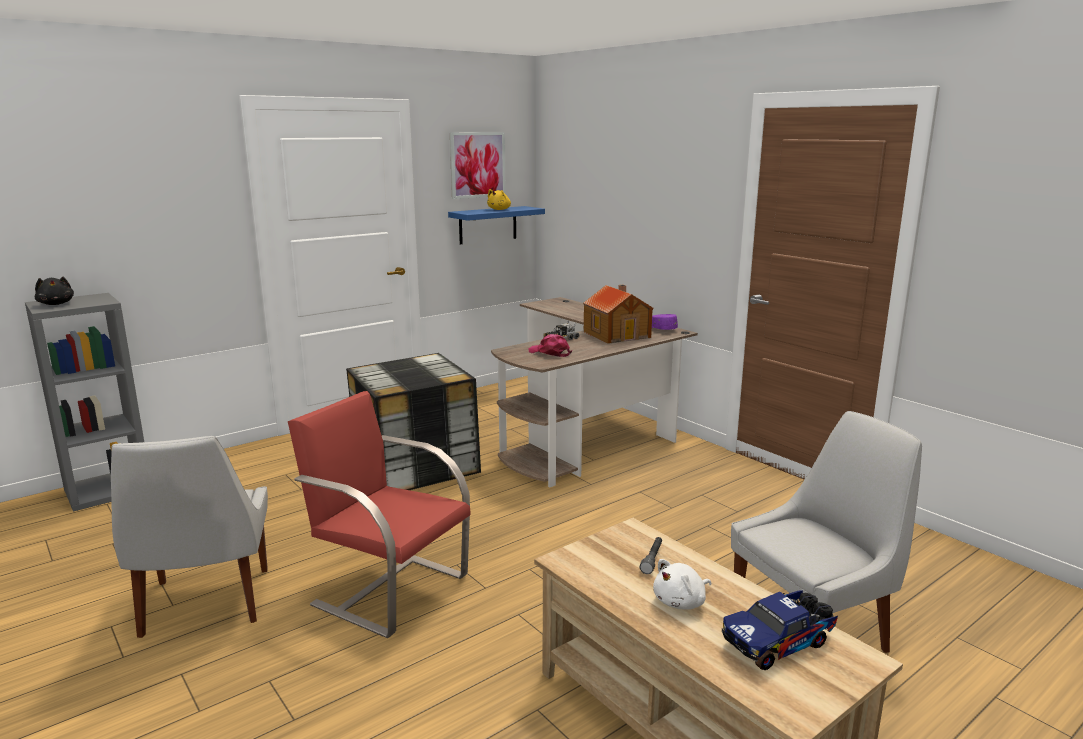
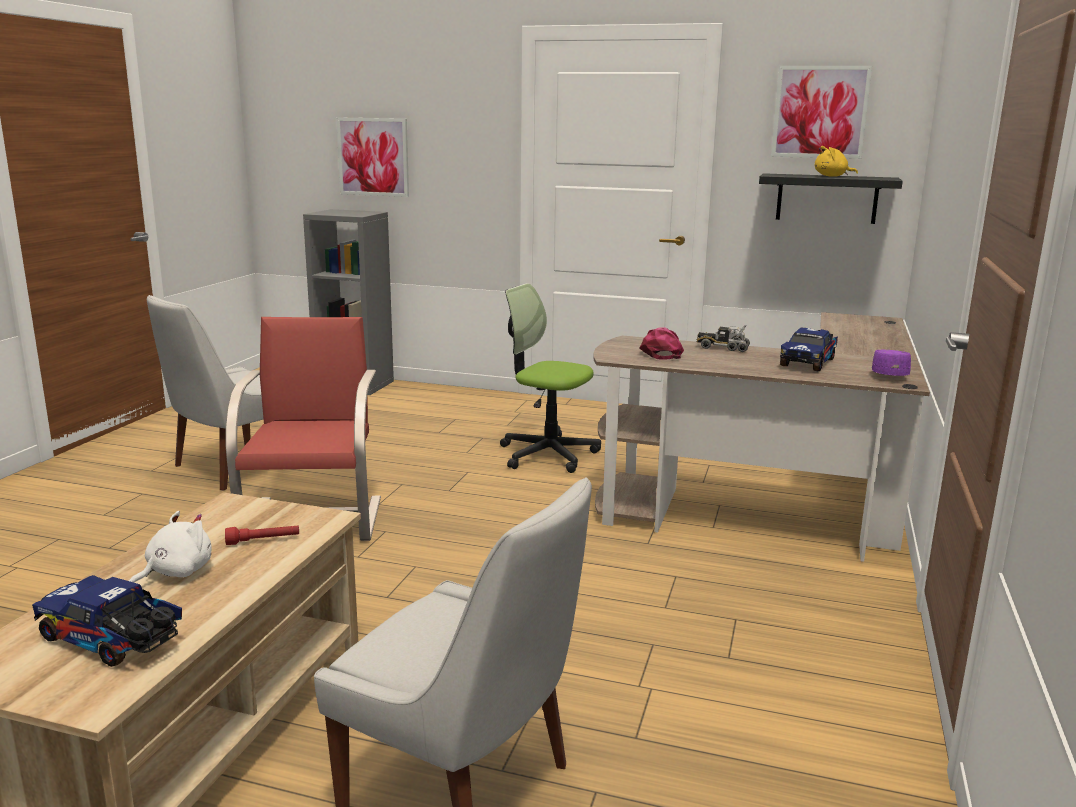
camera: 55 degrees right, 0 degrees up
(56, 304) = (334, 212): black plush toy -> none
(76, 234) = (373, 157): none -> picture
(415, 466) = (547, 454): storage box -> office chair
(488, 225) = (827, 198): blue shelf -> black shelf
(617, 334) = (808, 362): toy house -> toy truck
(652, 559) = (263, 541): grey flashlight -> red flashlight
(681, 602) = (175, 573): white plush toy -> white plush toy turned 105 degrees clockwise

